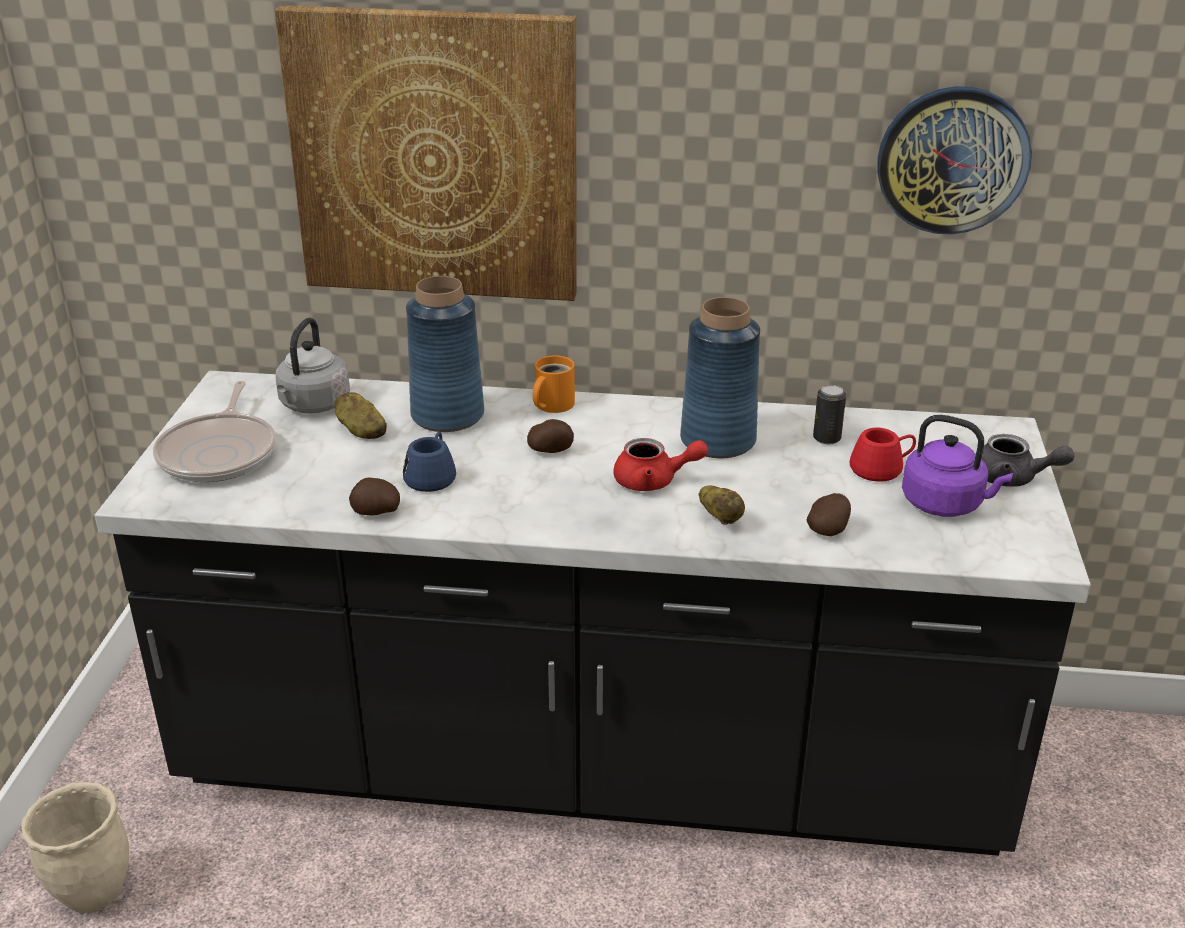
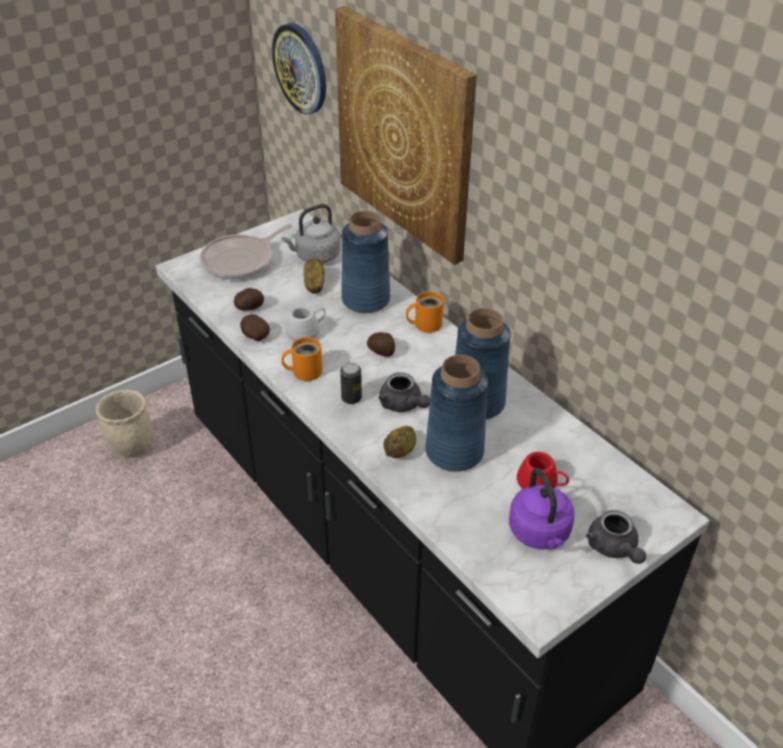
camera: 45 degrees right, 10 degrees up
(432, 476) = (307, 331): blue mug -> white mug
(495, 511) = (304, 371): none -> orange mug
(654, 481) = (403, 405): red teapot -> grey teapot
(768, 489) = (454, 451): none -> blue vase
(826, 438) = (542, 442): can -> can (351, 398)
(829, 530) = (446, 499): potato -> potato (250, 308)
(952, 160) = (687, 292): wall clock -> wall clock (301, 68)

